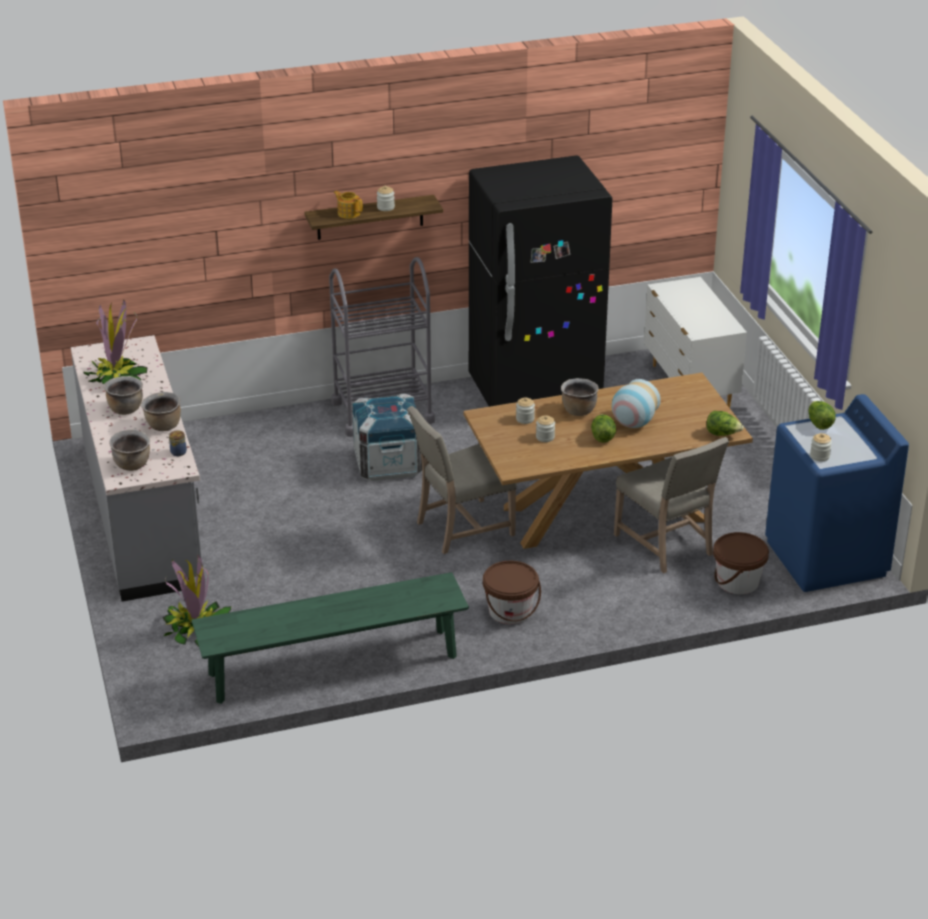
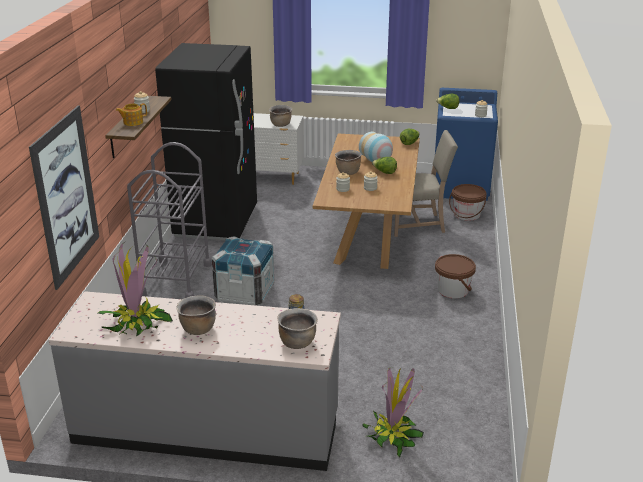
camera: 65 degrees left, 5 degrees down
(163, 426) = (246, 314): brown cooking pot -> brown cooking pot (281, 125)
(195, 245) = (66, 196): none -> picture
(333, 665) = (478, 376): green bench -> none
(461, 528) = (347, 284): beige chair -> none

